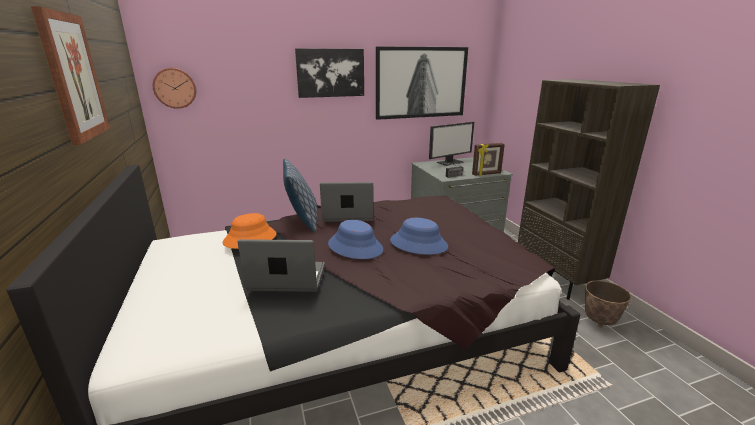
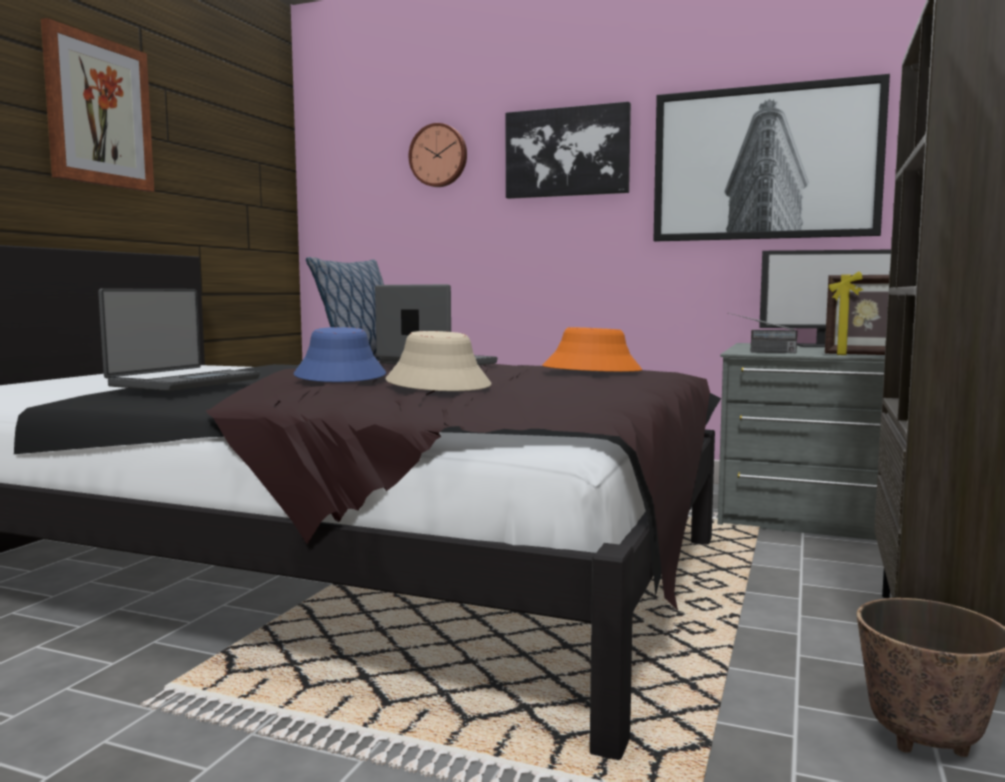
camera: 40 degrees right, 15 degrees down
(175, 88) = (337, 187): wall clock -> wall clock (439, 156)
(250, 238) = (257, 364): orange hat -> orange hat (592, 370)
(286, 279) = (183, 382): laptop -> laptop turned 75 degrees clockwise
(418, 244) = (438, 384): blue hat -> beige hat

